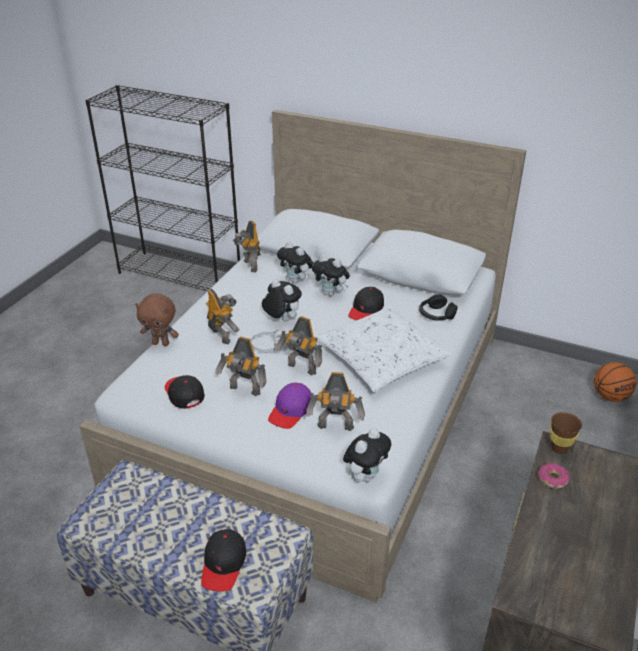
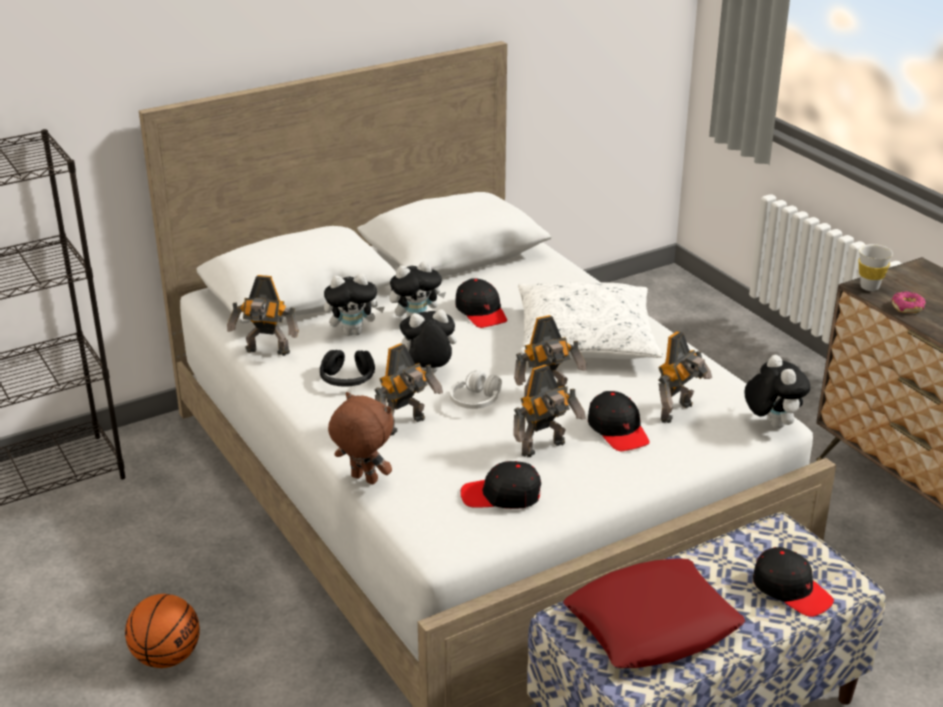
camera: 55 degrees left, 5 degrees down
(145, 511) = (652, 624): none -> red pillow
(161, 343) = (363, 480): brown plush toy -> brown plush toy turned 105 degrees counterclockwise
(222, 335) = (406, 426): toy robot -> toy robot turned 135 degrees clockwise
(291, 411) = (618, 430): purple cap -> black cap
(436, 315) = (546, 277): black headphones -> black headphones (347, 379)
(559, 448) = (869, 287): brown cup -> white cup
(610, 396) = (663, 300): basketball -> basketball (166, 657)

